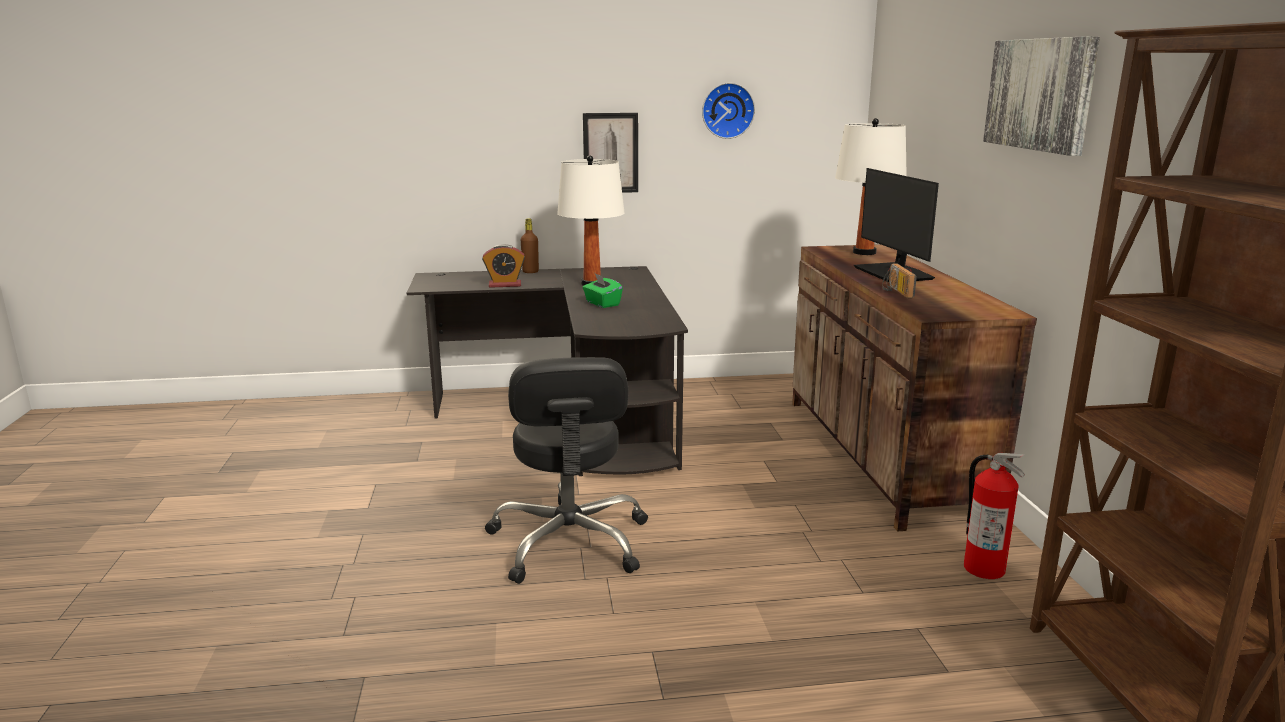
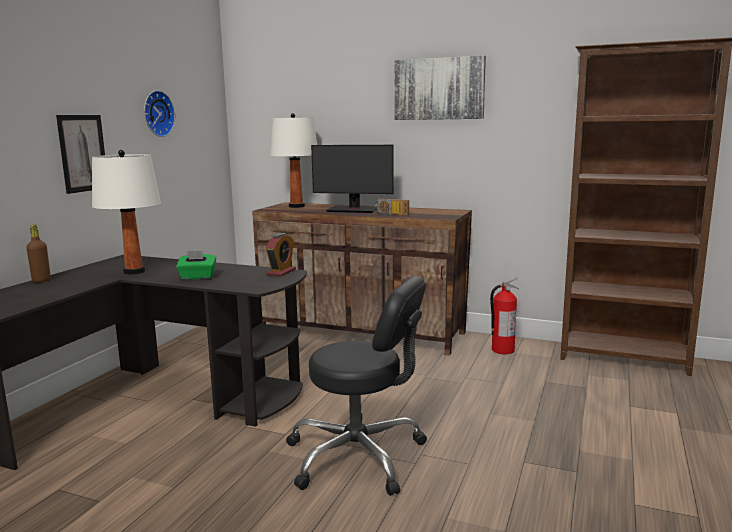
camera: 60 degrees left, 5 degrees down
(505, 285) = (60, 293): alarm clock -> alarm clock (281, 272)

